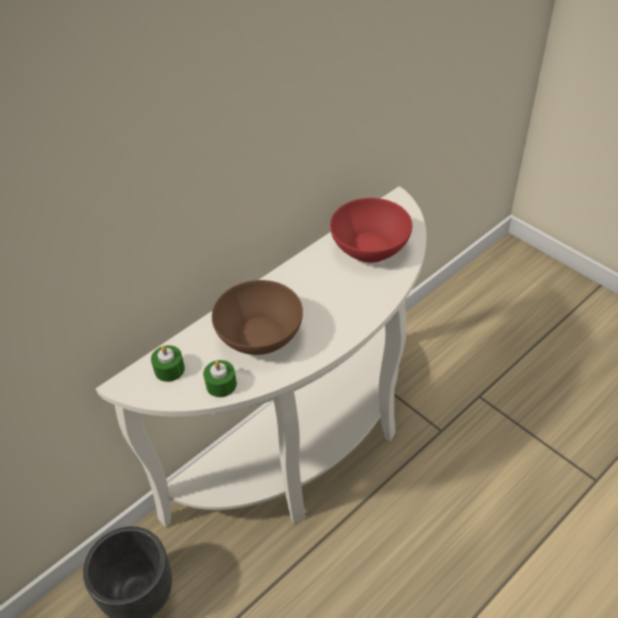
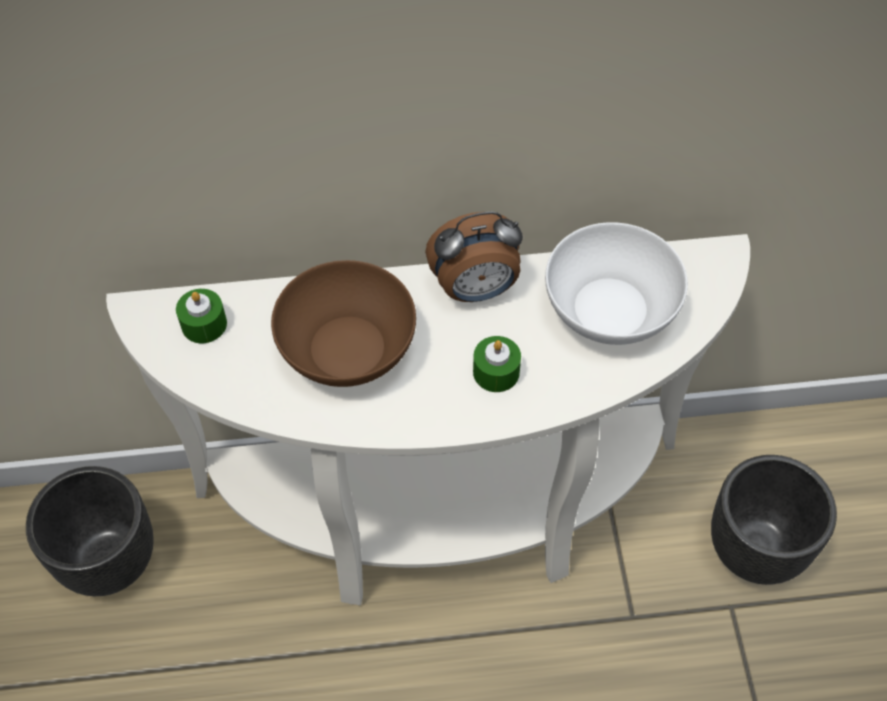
camera: 35 degrees right, 10 degrees up
(221, 384) = (243, 386): green candle -> green candle (496, 372)
(299, 274) = (476, 290): none -> alarm clock
(370, 247) = (610, 309): red bowl -> white bowl
(468, 364) = (756, 550): none -> black planter

